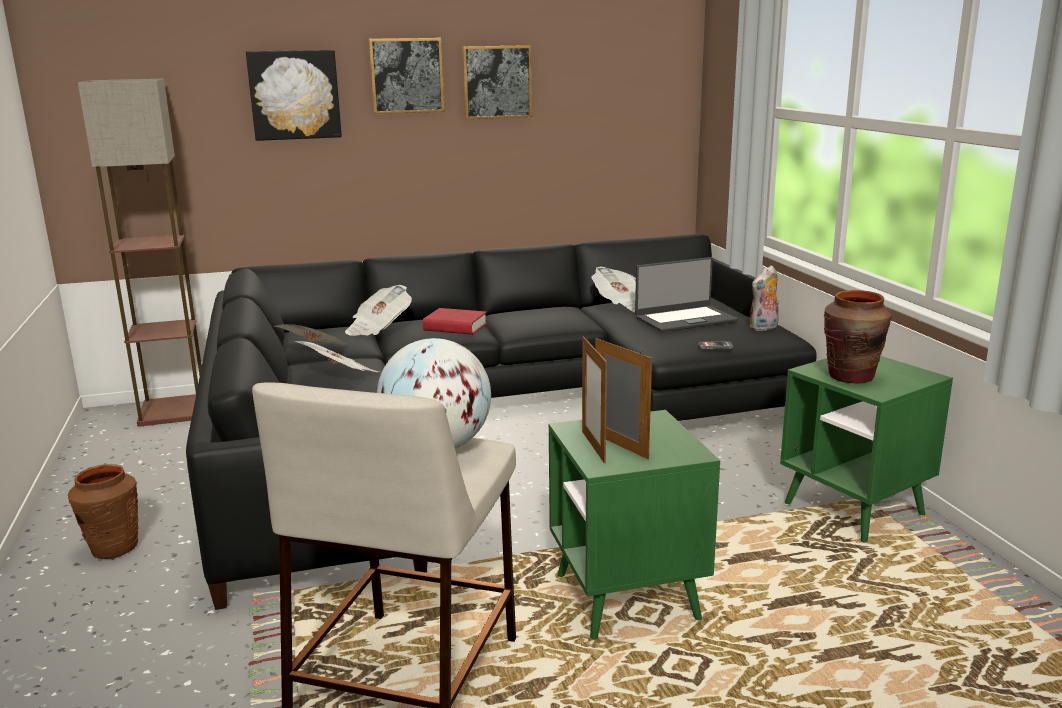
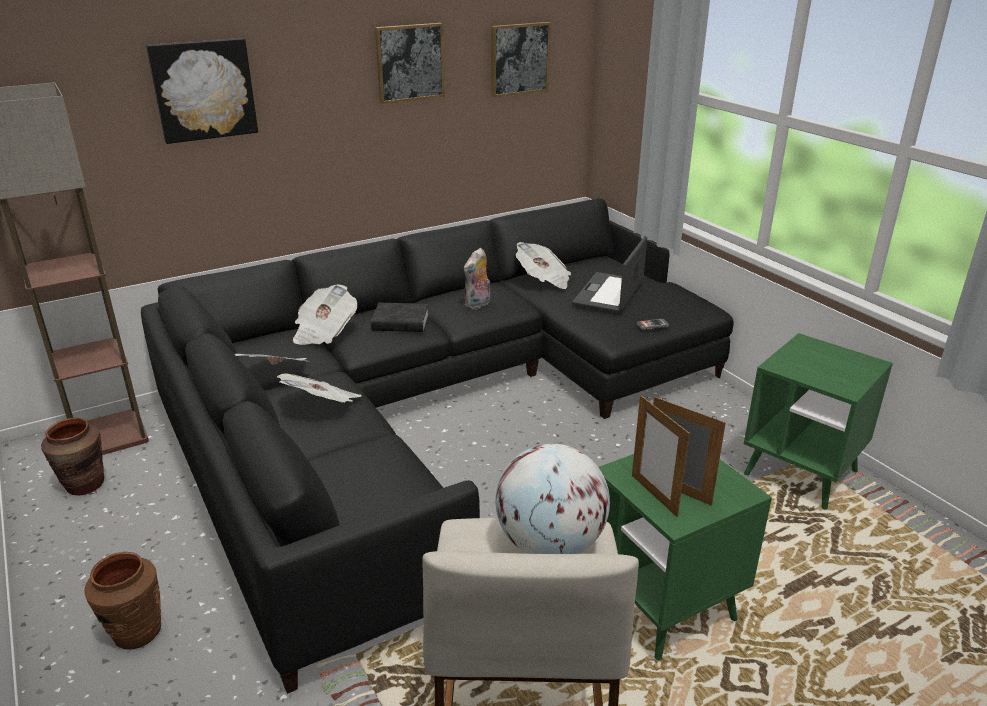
camera: 15 degrees left, 10 degrees up
(407, 75) = (320, 61): picture -> picture (519, 59)
(455, 327) = (400, 323): red book -> black book
(685, 319) = (609, 293): laptop -> laptop turned 150 degrees clockwise
(764, 328) = (680, 296): plush toy -> plush toy (478, 305)
(850, 376) = (814, 371): brown vase -> brown vase (84, 485)

